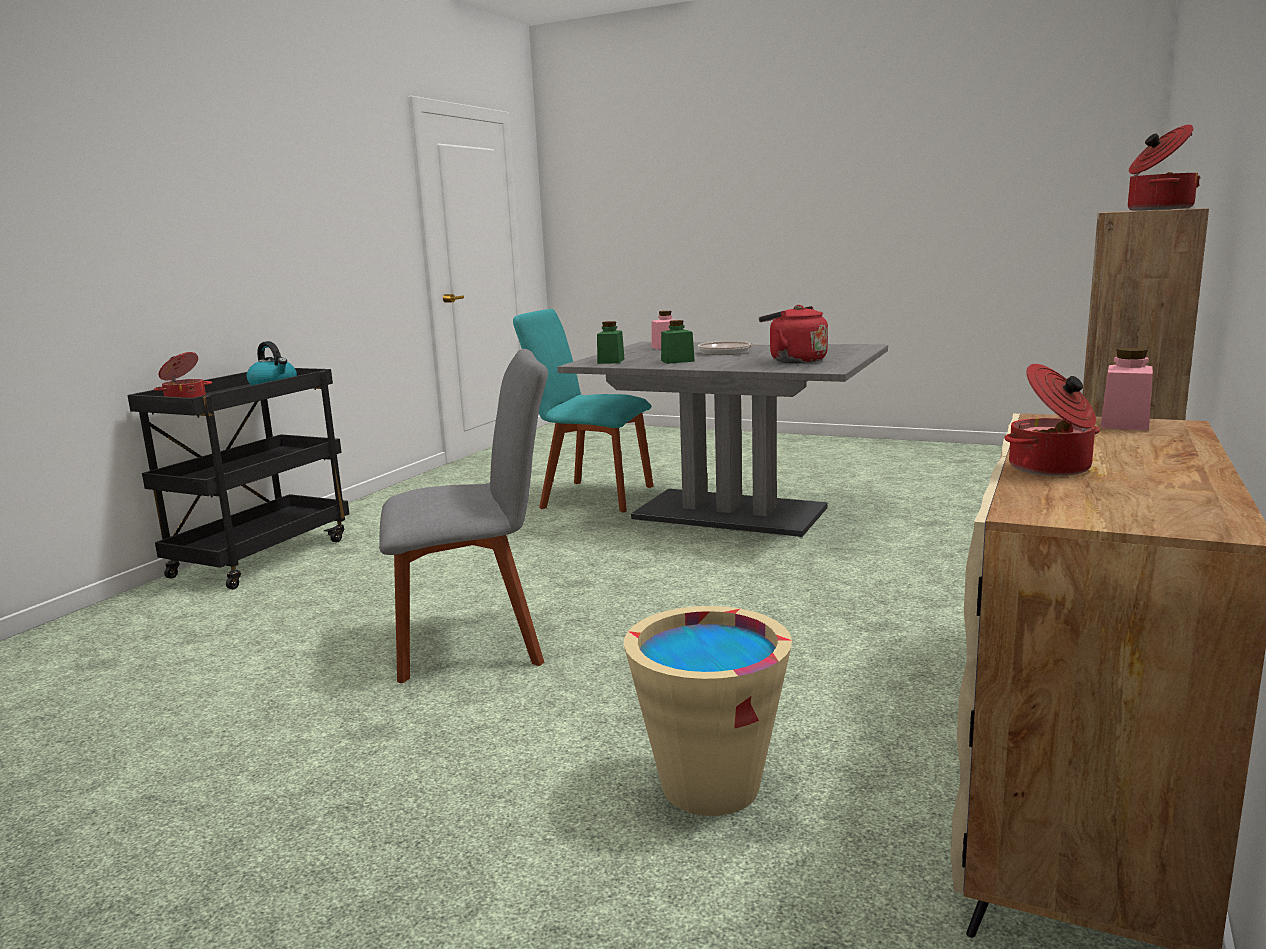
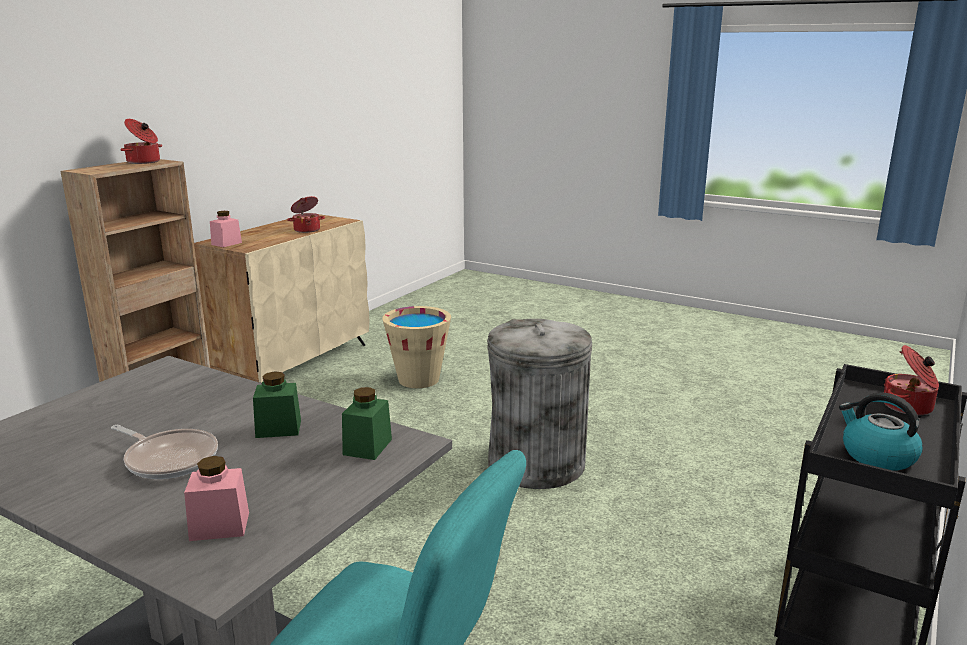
camera: 175 degrees left, 5 degrees up
(477, 641) = (535, 463): grey chair -> grey trash can
(794, 361) = (149, 401): red kettle -> none

